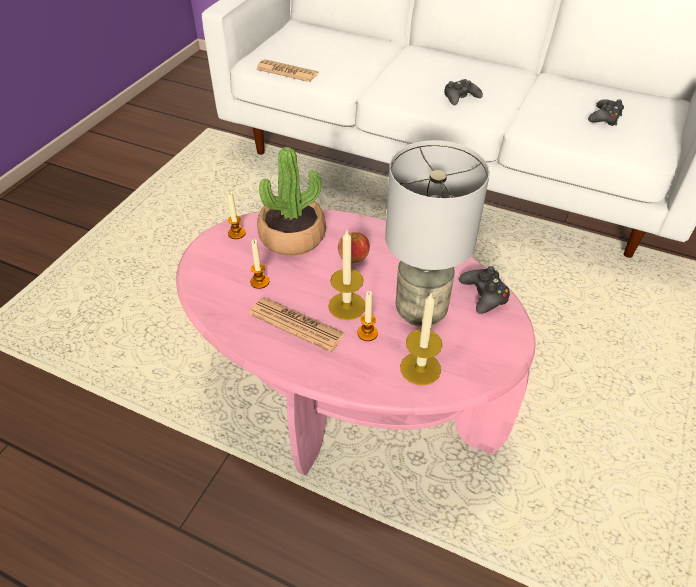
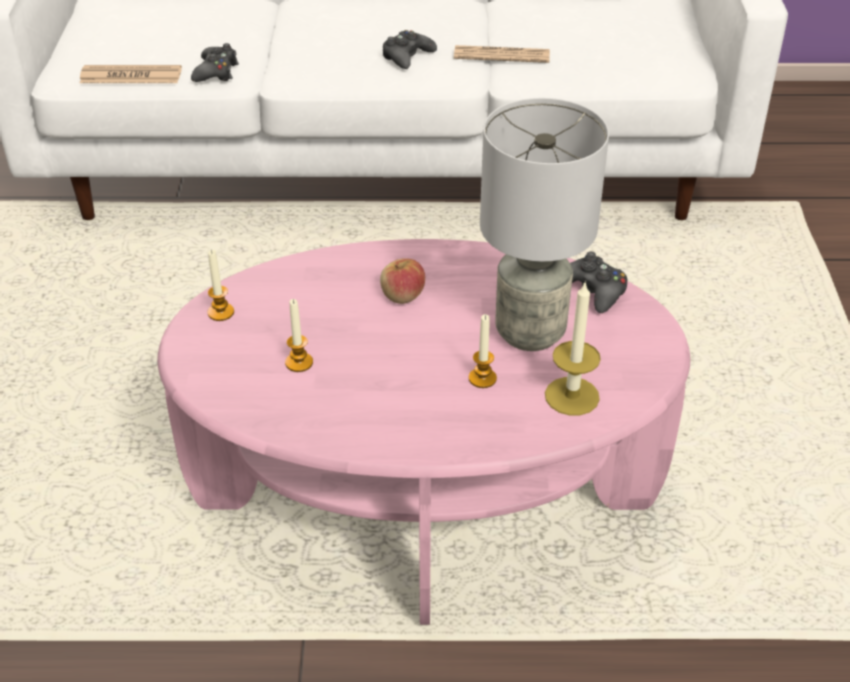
camera: 25 degrees left, 5 degrees down
(292, 236) = (303, 294): potted plant -> none
(296, 324) = (386, 397): newspaper -> newspaper (501, 55)
(347, 306) = (435, 355): candle -> none
(605, 118) = (605, 41): black game controller -> black game controller (216, 72)

